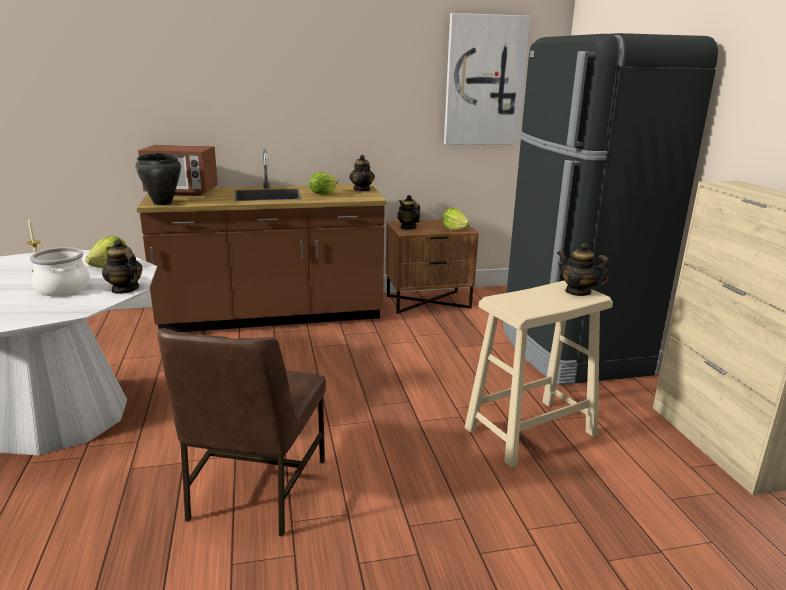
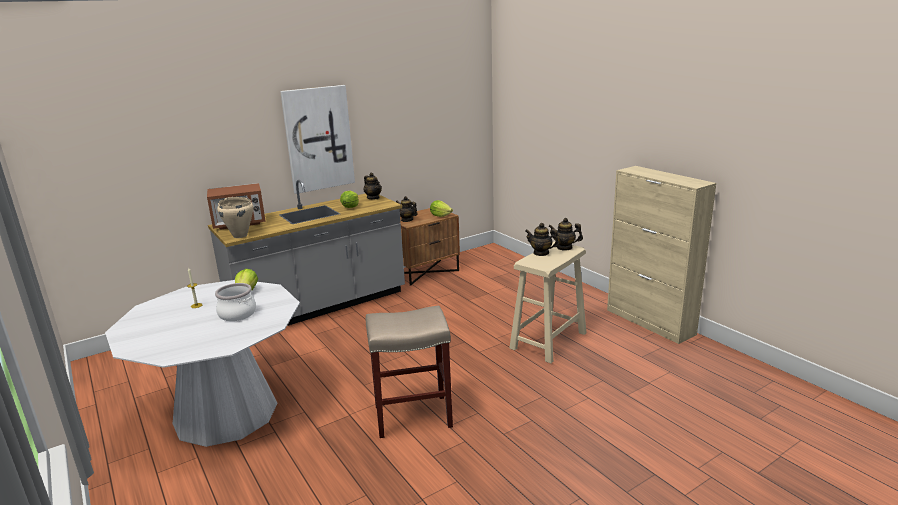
camera: 20 degrees left, 0 degrees up
(125, 289) = (283, 305): teapot -> teapot (541, 253)
(163, 203) = (240, 235): black cooking pot -> beige cooking pot
(255, 490) = (411, 416): brown chair -> beige stool
(272, 316) = (320, 307): brown counter -> grey counter
(484, 81) = (441, 105): picture -> picture (318, 139)
(570, 350) = (540, 285): black fridge -> none

